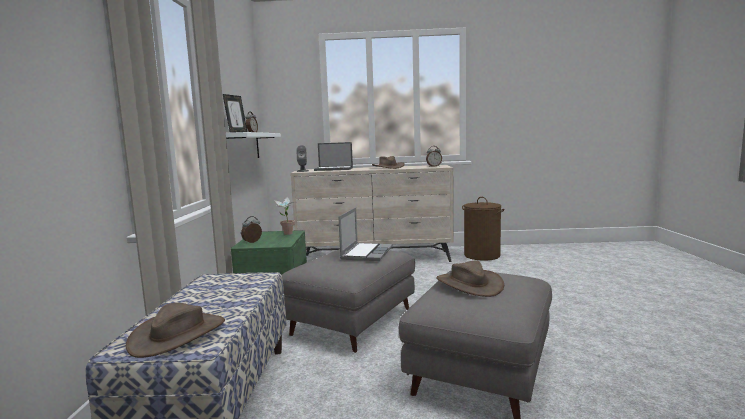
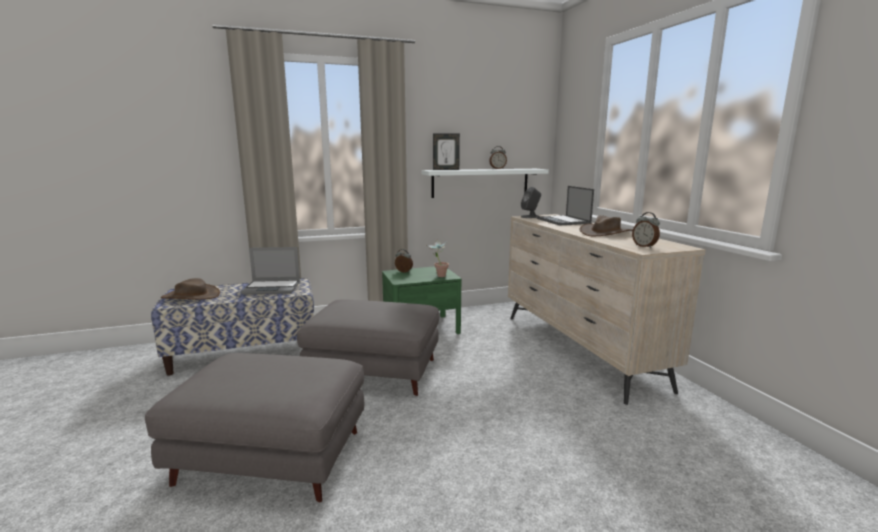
camera: 70 degrees right, 5 degrees up
(366, 253) = (386, 313): laptop -> laptop (273, 288)
(469, 284) = (273, 367): brown hat -> none
(482, 255) = (698, 432): brown laundry basket -> none

